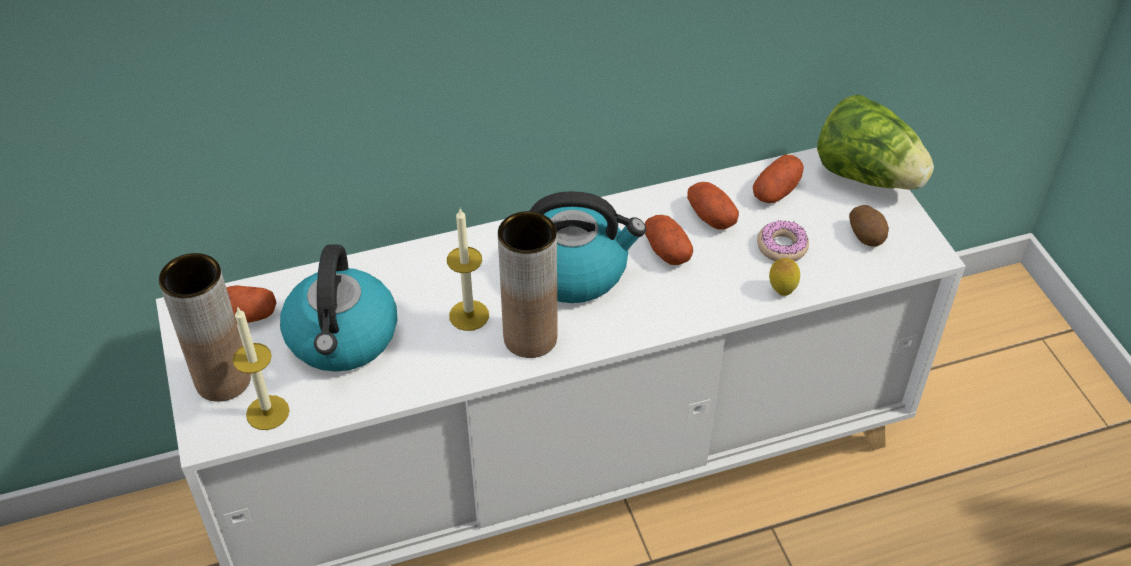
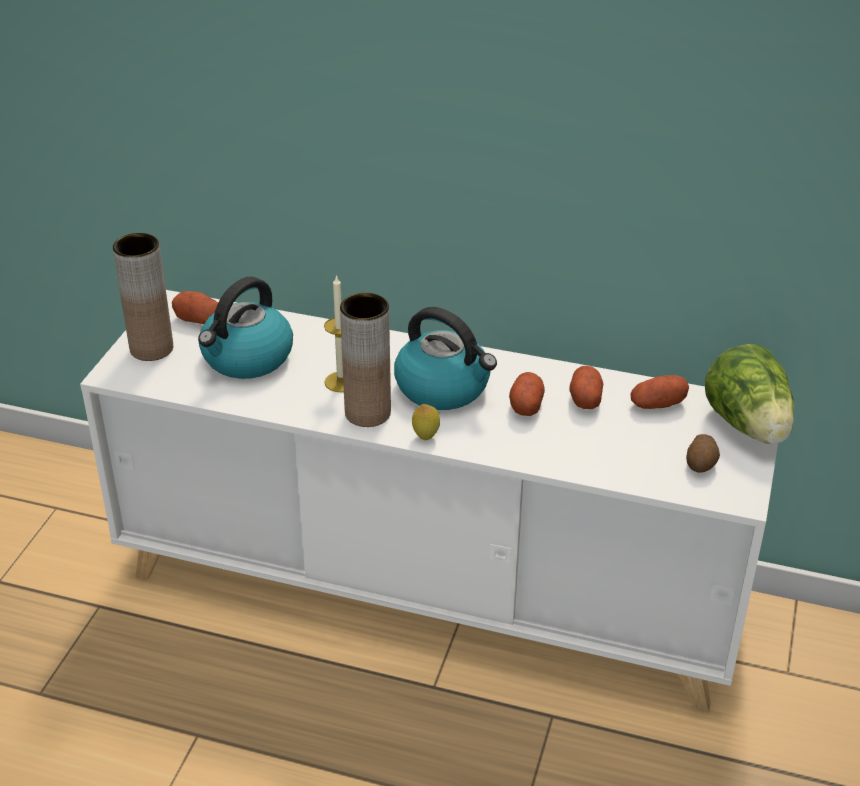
camera: 35 degrees right, 10 degrees down
(267, 412) = (158, 378): candle -> none
(781, 290) = (587, 468): lemon -> lemon (425, 436)
(782, 247) = (620, 441): donut -> none

